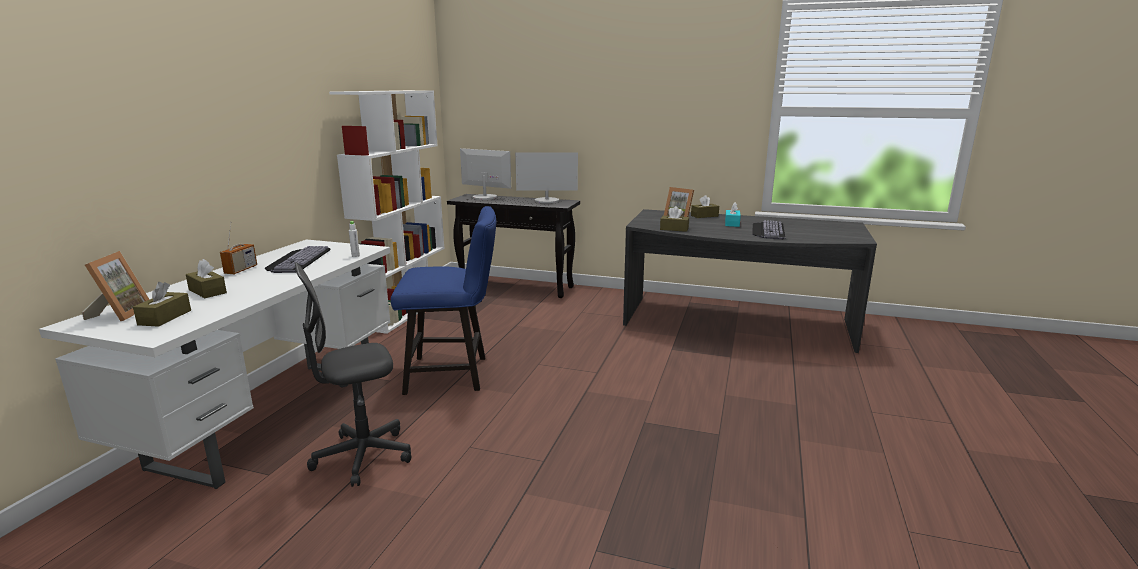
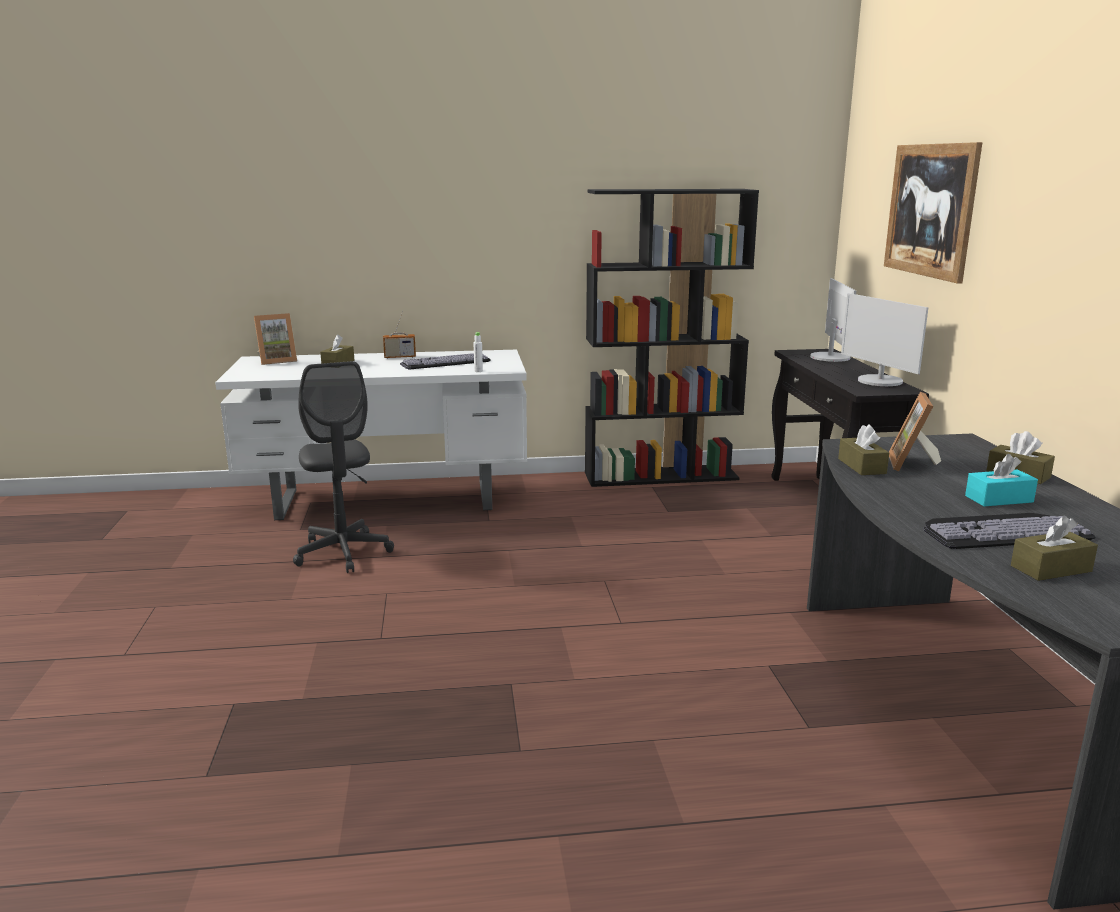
camera: 65 degrees right, 0 degrees up
(165, 317) = (273, 370): brown tissue box -> brown tissue box (1051, 568)
(363, 456) = (343, 553): grey office chair -> grey office chair turned 150 degrees counterclockwise
(405, 310) = (661, 476): white bookcase -> black bookcase
(454, 374) = (530, 544): blue chair -> none
(549, 99) = (930, 210): none -> picture

